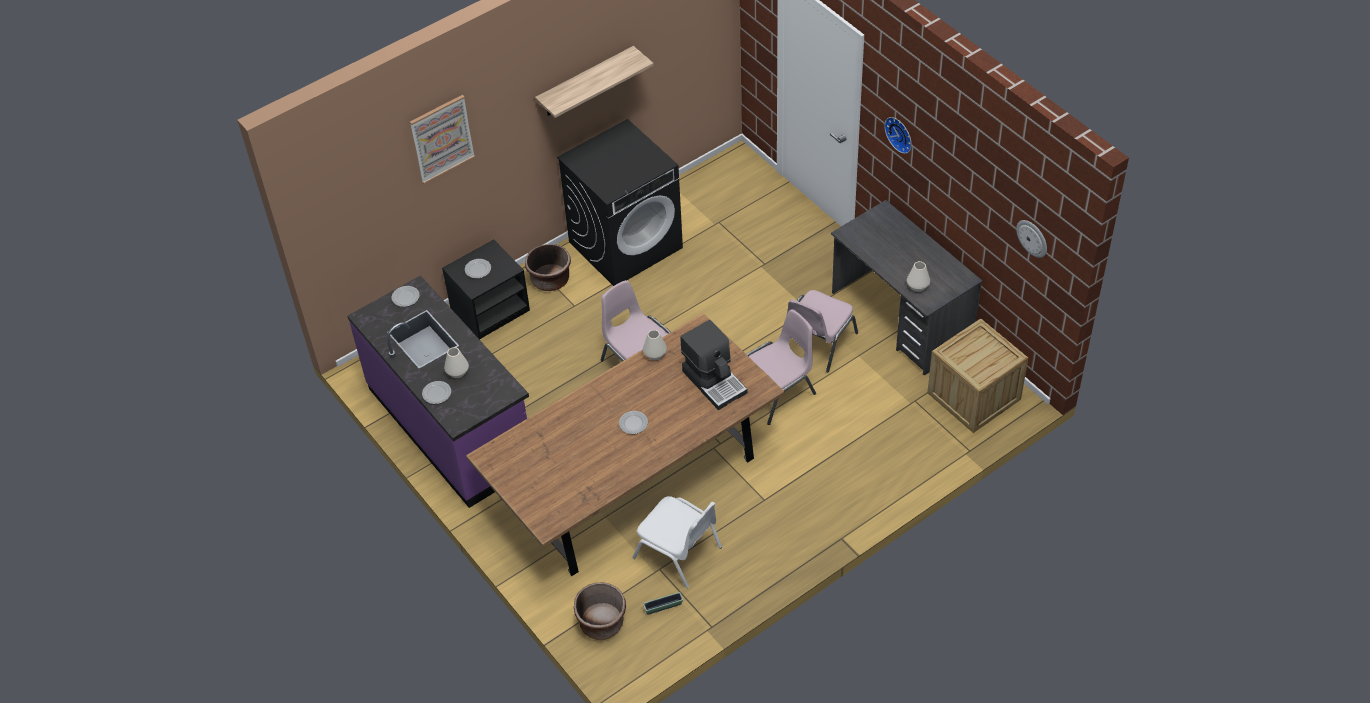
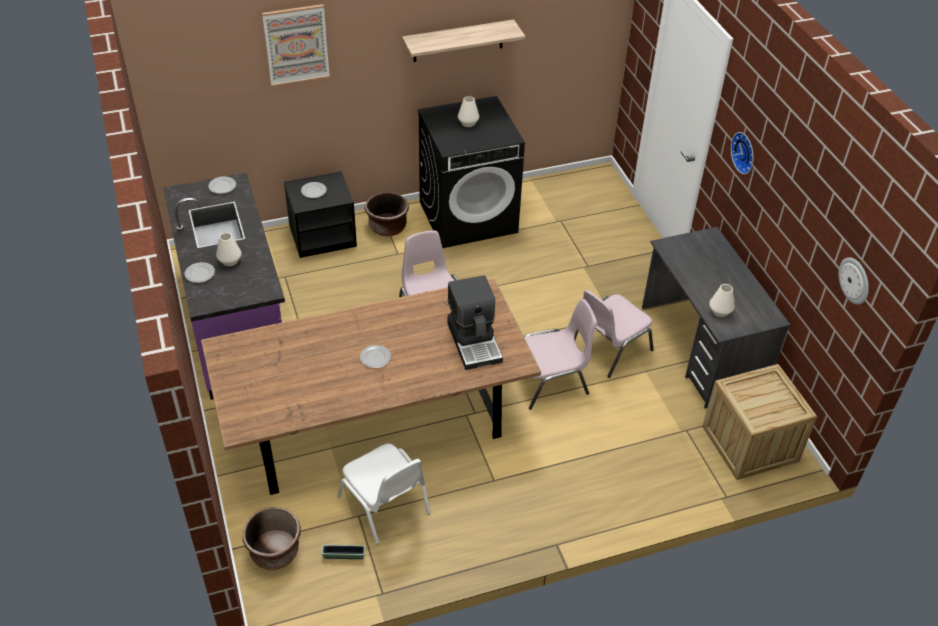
camera: 15 degrees right, 5 degrees down
(655, 354) = (428, 301): white vase -> white vase (468, 123)

